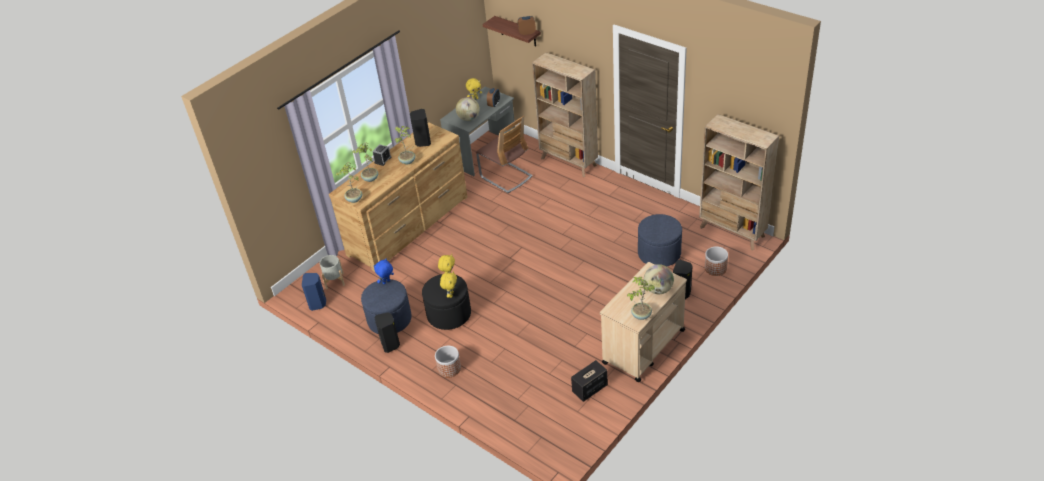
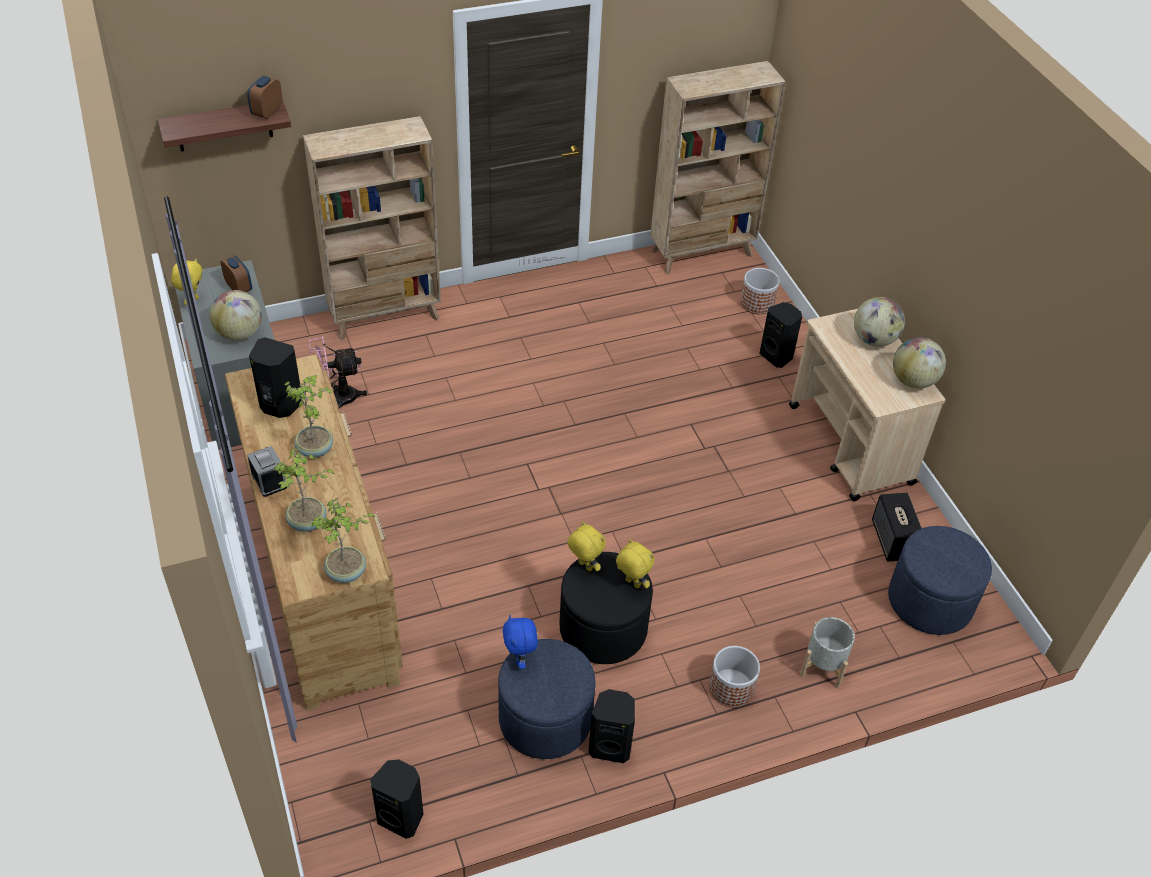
camera: 65 degrees left, 5 degrees up
(318, 304) = (401, 817): blue speaker -> black speaker
(334, 281) = (361, 760): grey planter -> grey planter (822, 666)
(506, 177) = (337, 398): chair -> pink fan
(641, 315) = (913, 380): potted plant -> globe
(659, 253) = (681, 335): blue ottoman -> blue ottoman (930, 601)

